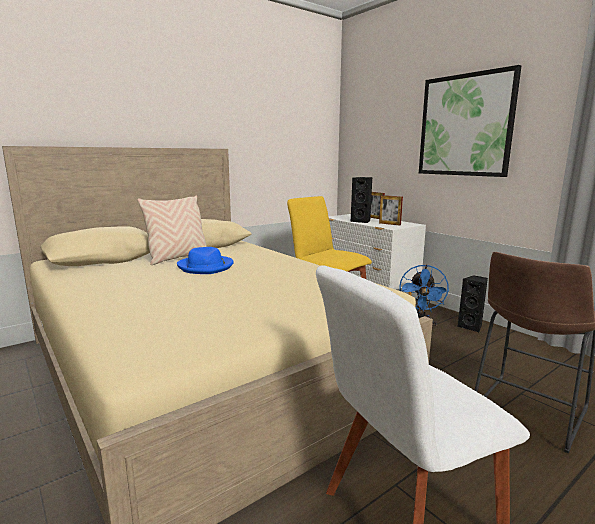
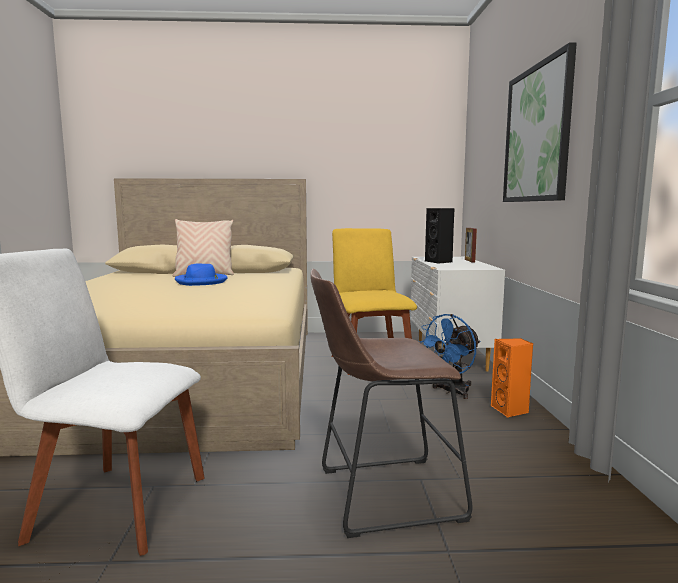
camera: 35 degrees right, 5 degrees down
(389, 224) = (460, 266): picture frame -> none
(471, 327) = (510, 410): black speaker -> orange speaker

